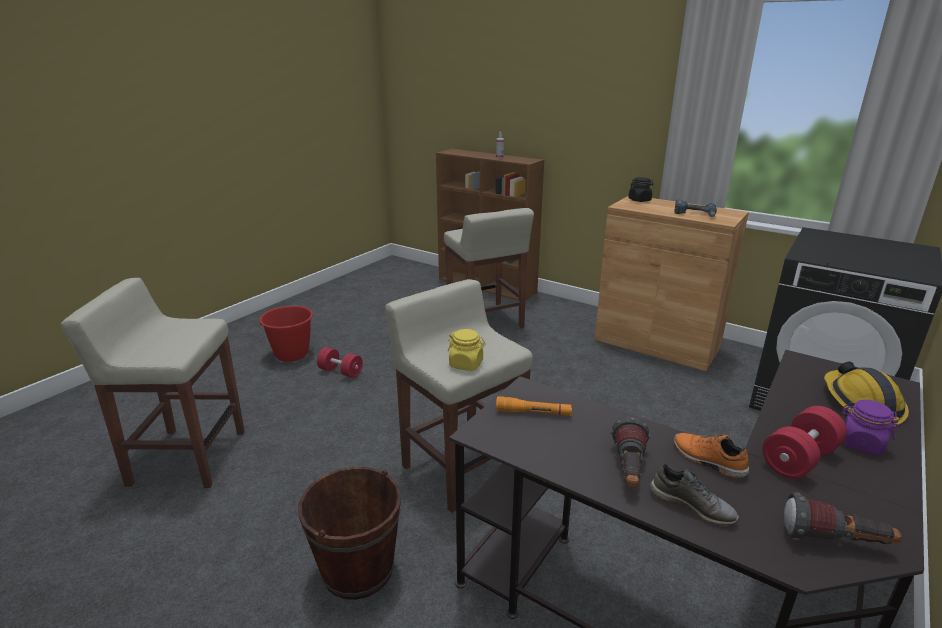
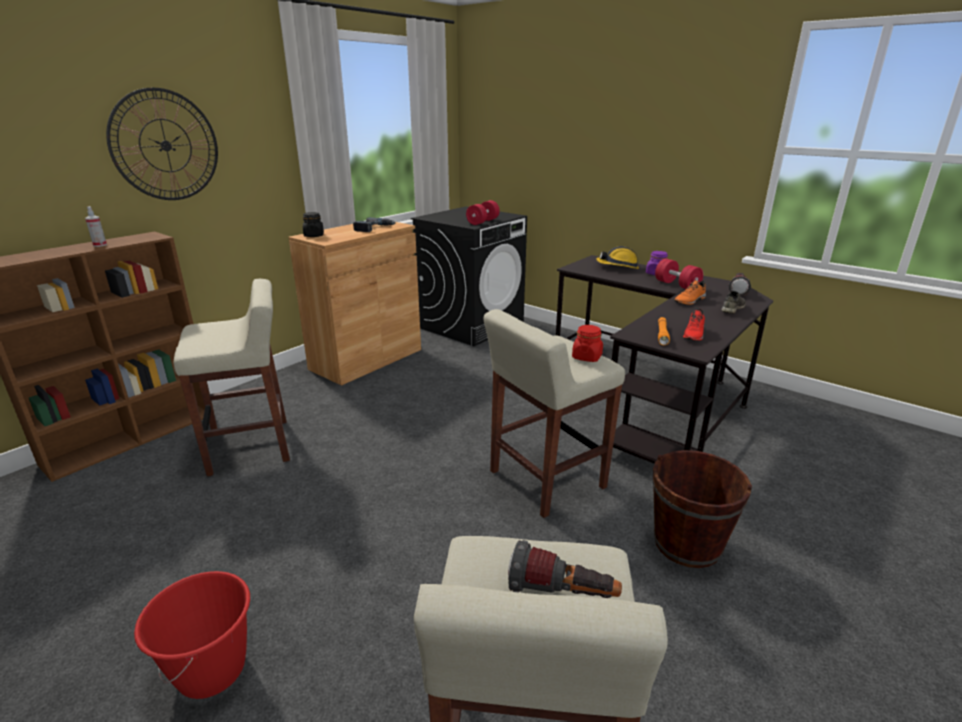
camera: 85 degrees left, 0 degrees up
(341, 372) = (316, 588): red dumbbell -> red dumbbell (483, 222)
(466, 364) = (587, 357): yellow jar -> red jar
(543, 440) = (694, 334): none -> red shoe
(570, 99) = (165, 145): none -> wall clock
(628, 470) = (711, 317): flashlight -> flashlight (562, 595)

